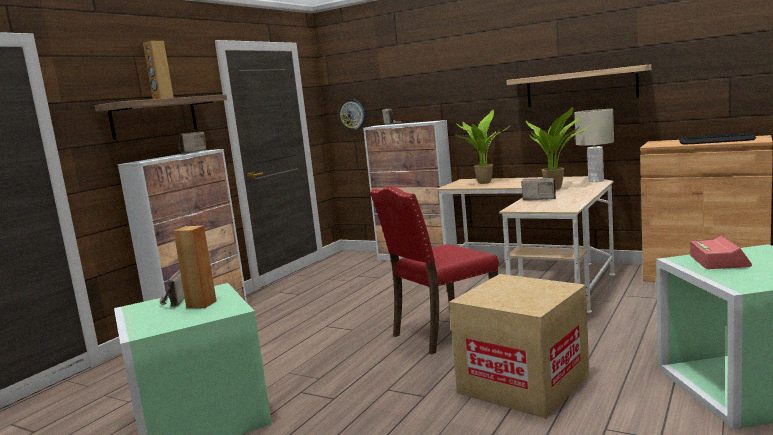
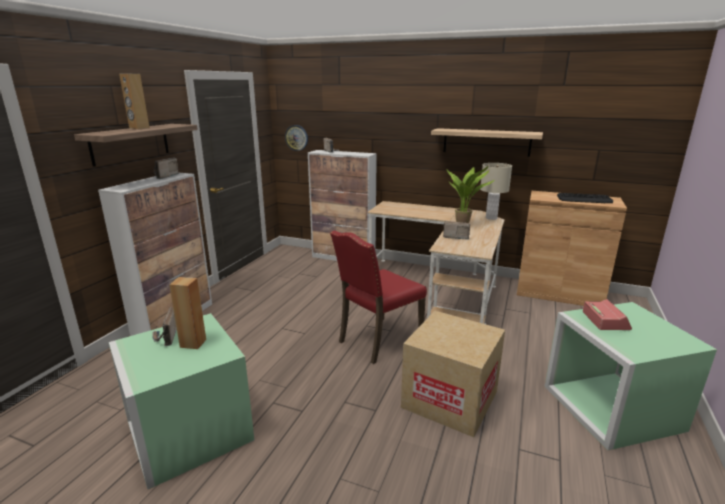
camera: 10 degrees left, 10 degrees up
(482, 183) = (403, 209): potted plant -> none

